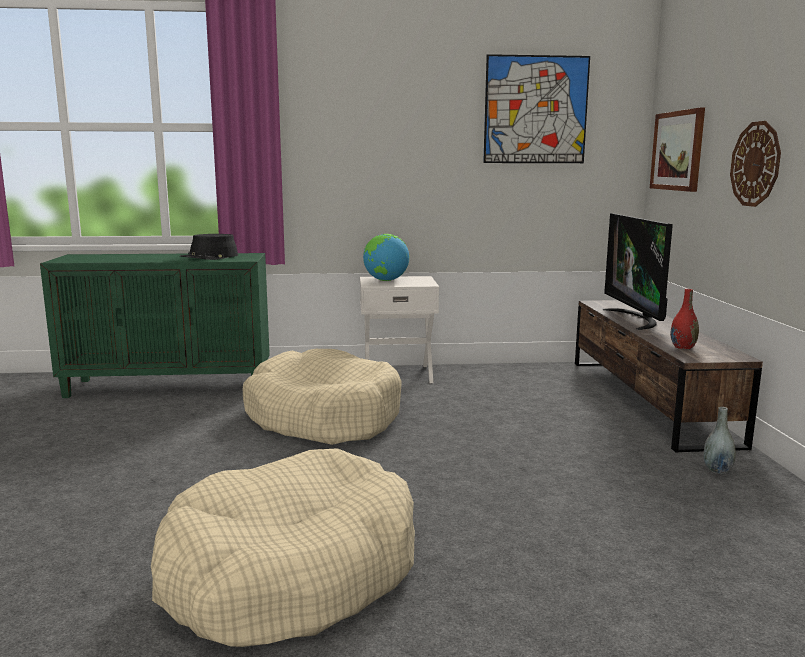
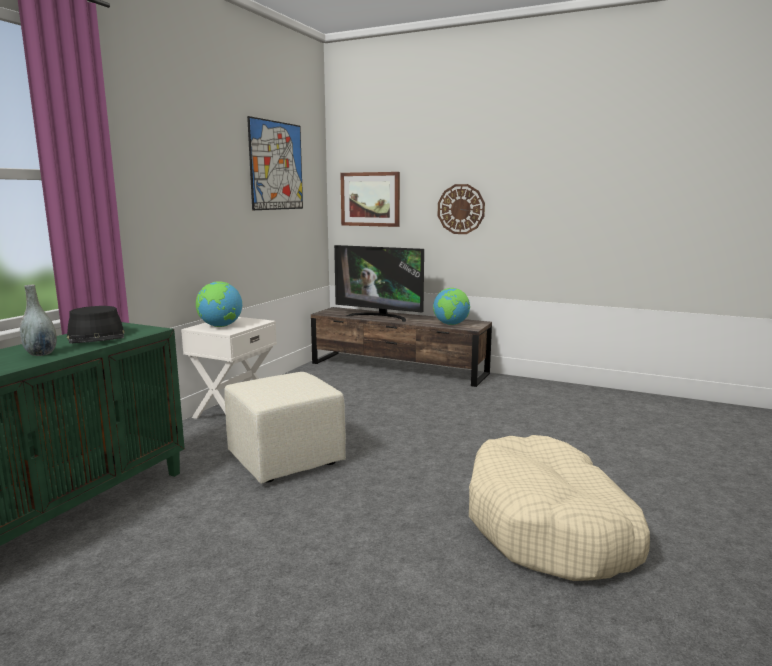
camera: 60 degrees left, 0 degrees up
(323, 417) = (287, 459): beige dog bed -> beige ottoman
(683, 347) = (451, 324): red vase -> globe
(717, 470) = (505, 387): grey vase -> grey vase (41, 354)

